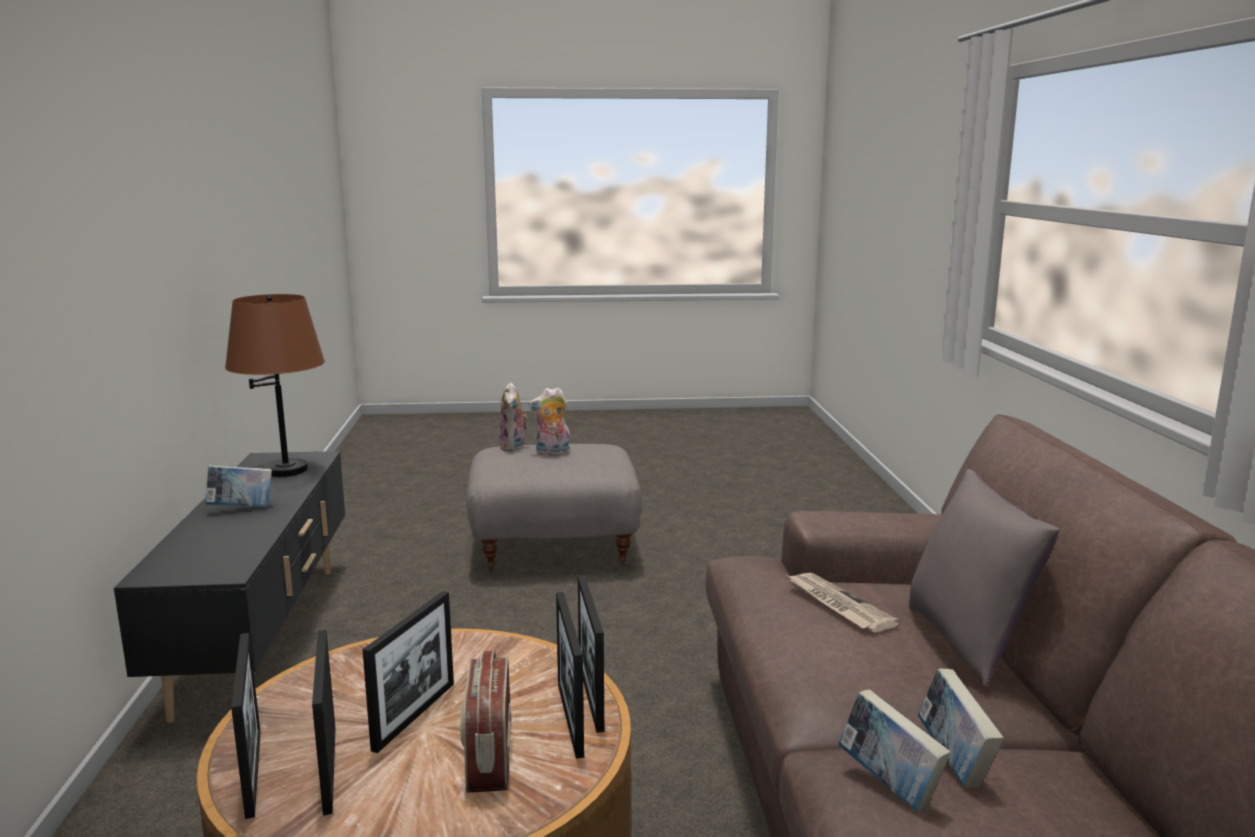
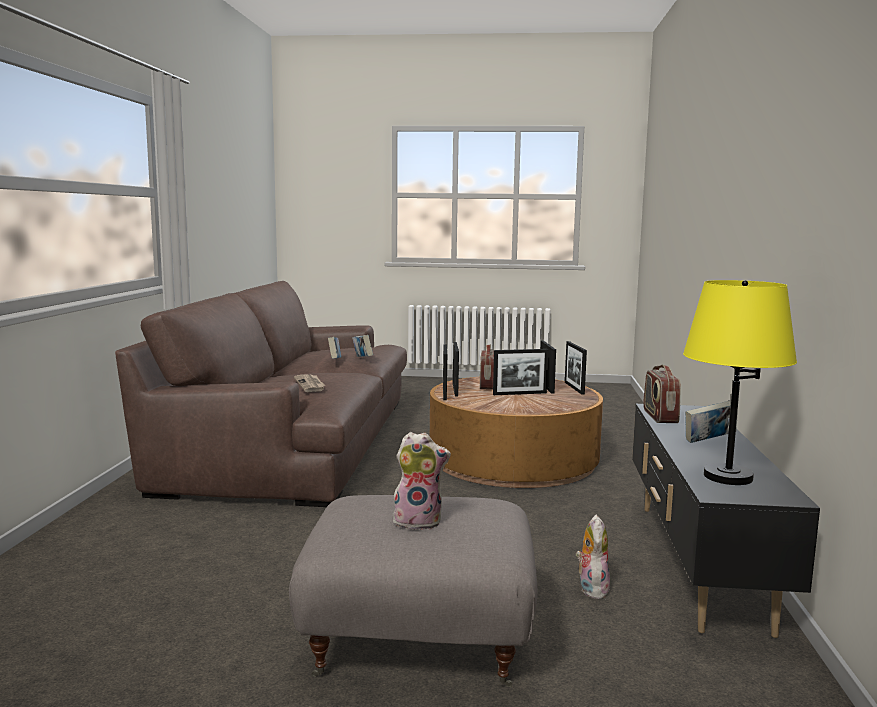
camera: 170 degrees left, 5 degrees down
(247, 549) = (659, 417): none -> radio
(286, 470) = (728, 477): brown table lamp -> yellow table lamp
(414, 715) = (519, 394): picture frame -> picture frame turned 135 degrees counterclockwise
(513, 447) = (471, 544): plush toy -> plush toy (591, 588)
(968, 643) = (269, 379): grey pillow -> none

